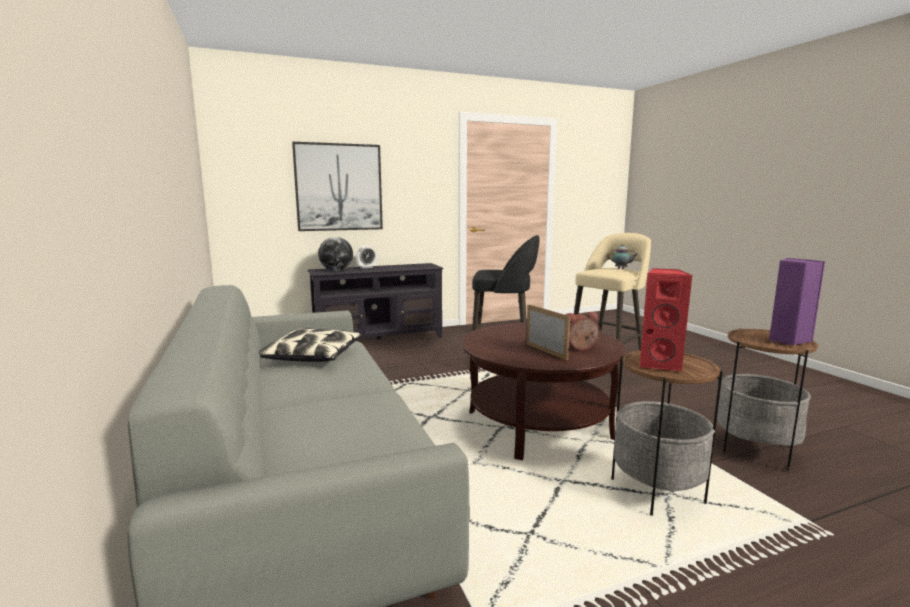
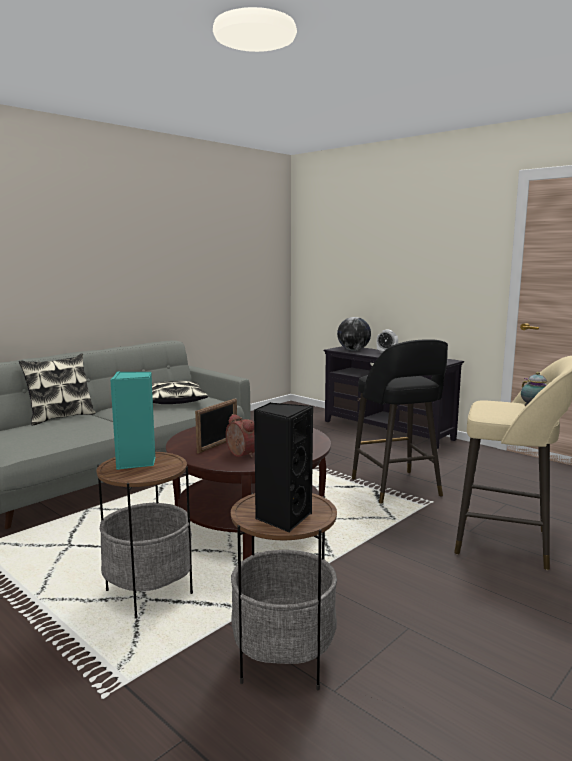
camera: 65 degrees right, 0 degrees up
(273, 424) = (60, 417): none -> pillow
(339, 187) = (380, 268): picture -> none
(659, 364) = (136, 462): red speaker -> turquoise speaker
(787, 340) = (282, 518): purple speaker -> black speaker

